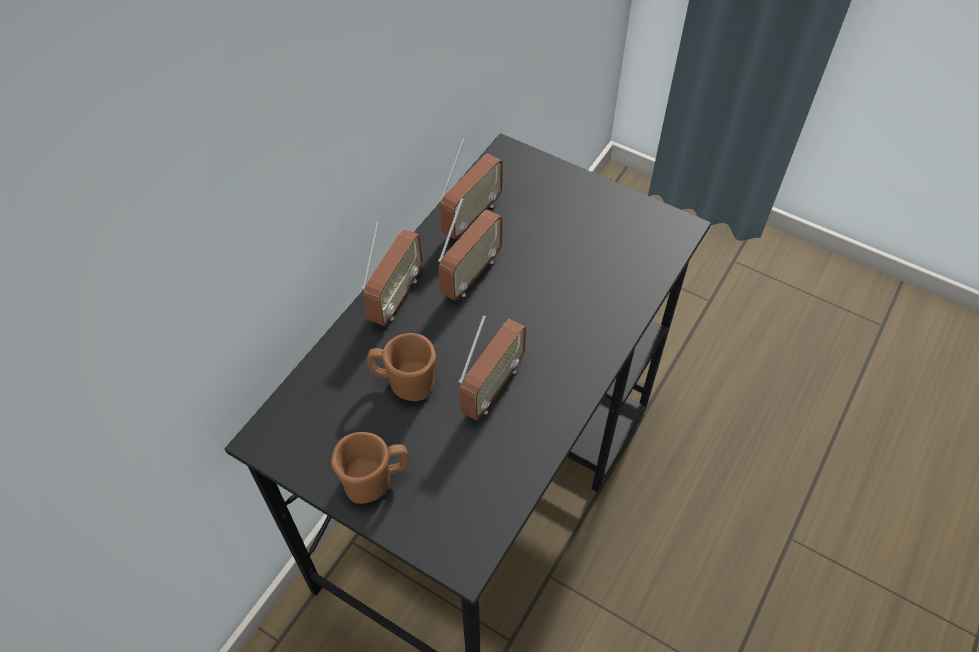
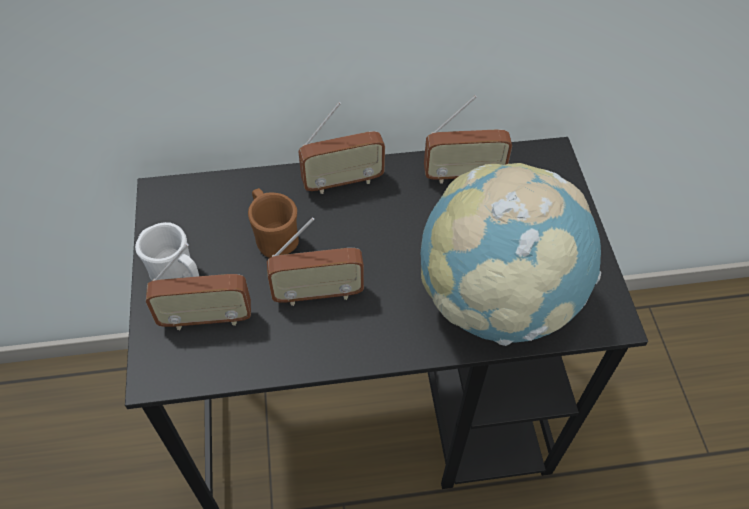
camera: 50 degrees right, 0 degrees up
(375, 480) = (178, 276): brown mug -> white mug
(471, 275) = (408, 211): radio -> radio (206, 318)
(603, 279) = (496, 300): none -> globe

